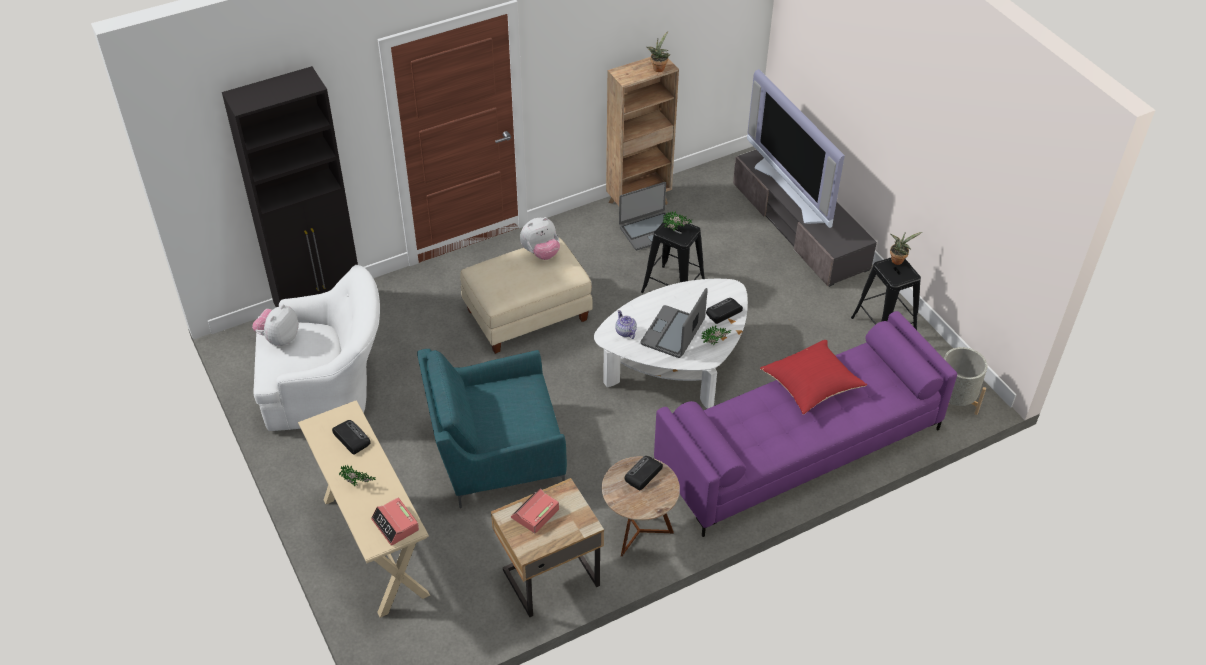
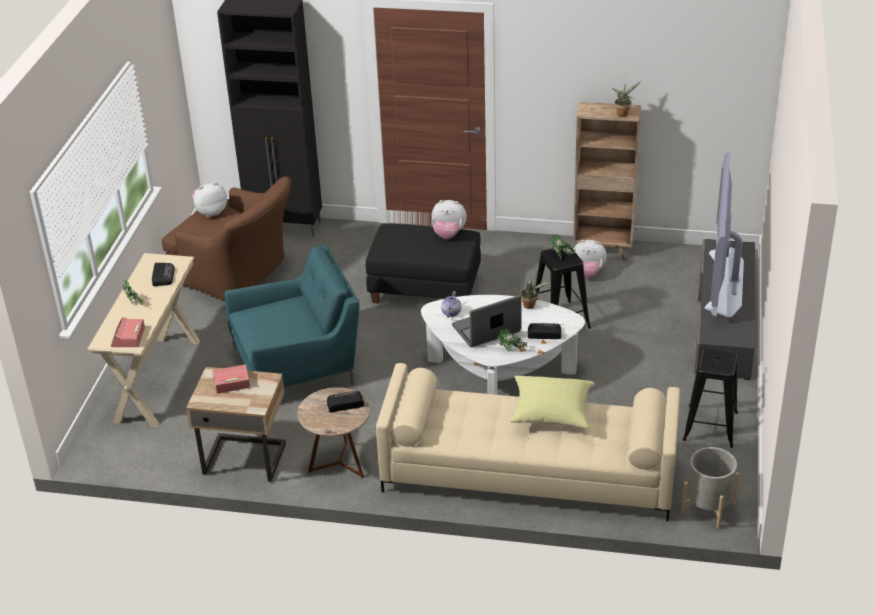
camera: 40 degrees right, 10 degrees down
(328, 388) = (237, 273): white armchair -> brown armchair
(494, 454) = (298, 364): turquoise armchair -> turquoise armchair turned 135 degrees clockwise
(527, 314) = (426, 288): beige ottoman -> black ottoman
(649, 231) = (588, 273): laptop -> plush toy
(798, 449) = (527, 474): purple sofa -> beige sofa
(811, 387) = (551, 414): red pillow -> yellow pillow
(898, 260) = (728, 353): potted plant -> potted plant (530, 305)

